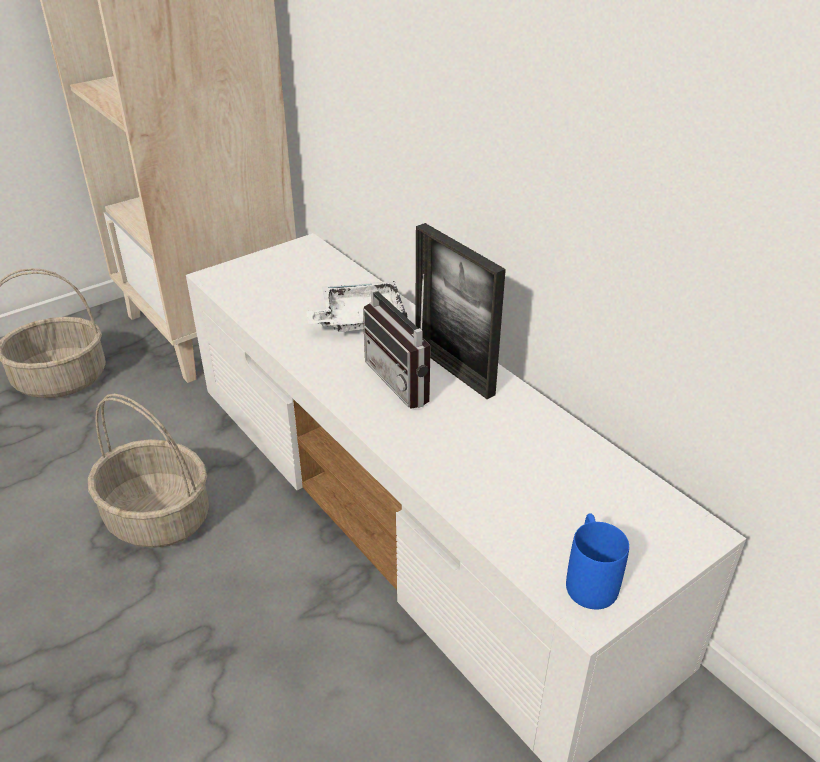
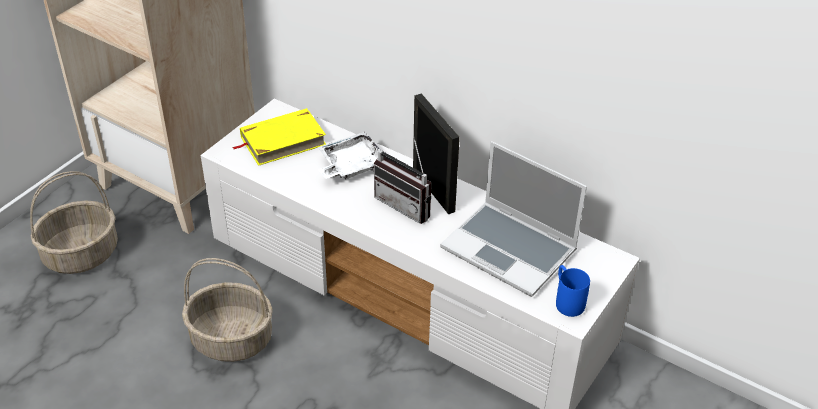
camera: 20 degrees left, 5 degrees up
(292, 277) = (282, 141): none -> yellow book
(453, 370) = (433, 190): picture frame -> picture frame turned 150 degrees counterclockwise
(529, 475) = (511, 250): none -> laptop

